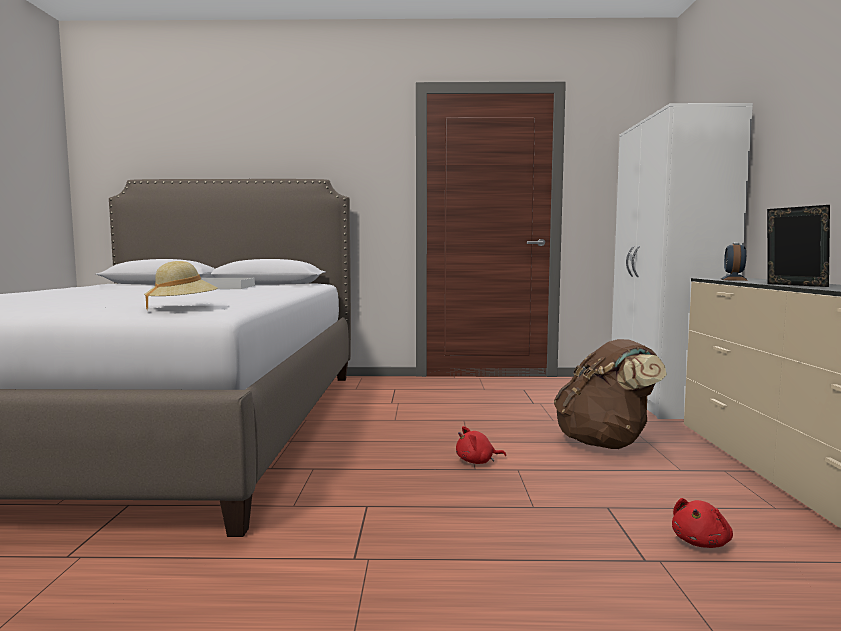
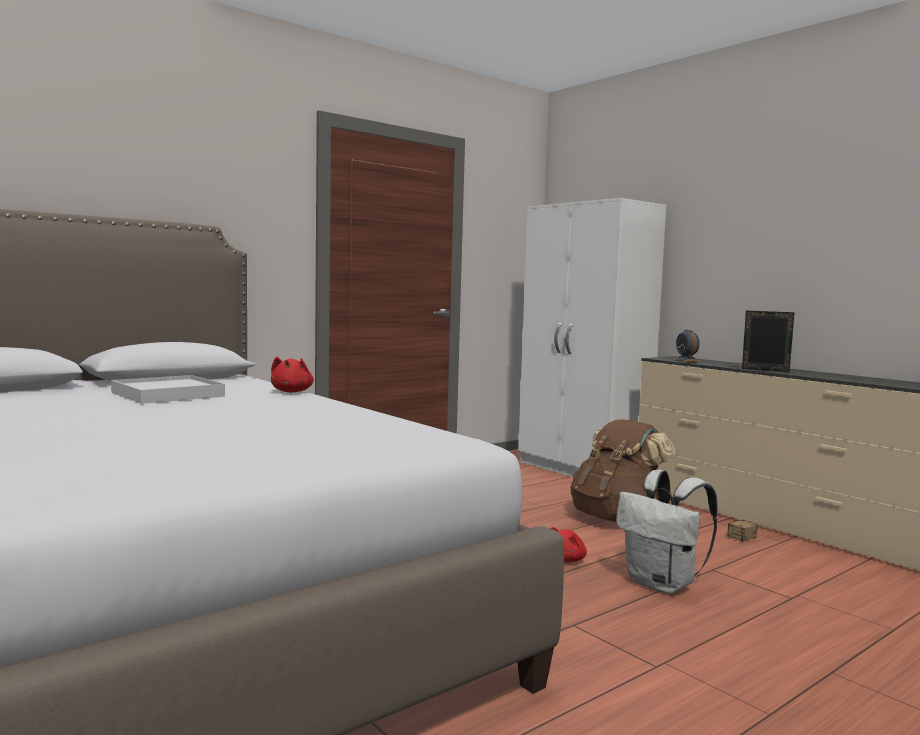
camera: 40 degrees left, 0 degrees up
(182, 308) = (421, 443): beige hat -> none
(520, 503) = (663, 584): none -> white backpack
(700, 490) = (732, 541): none -> storage box
(701, 542) = (792, 576): red plush toy -> red plush toy (292, 392)

